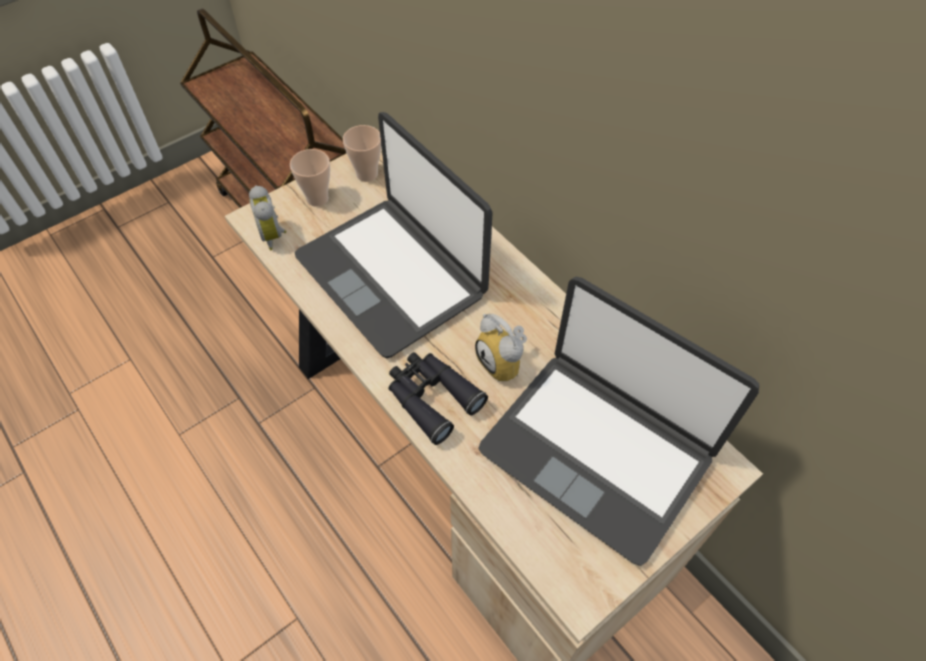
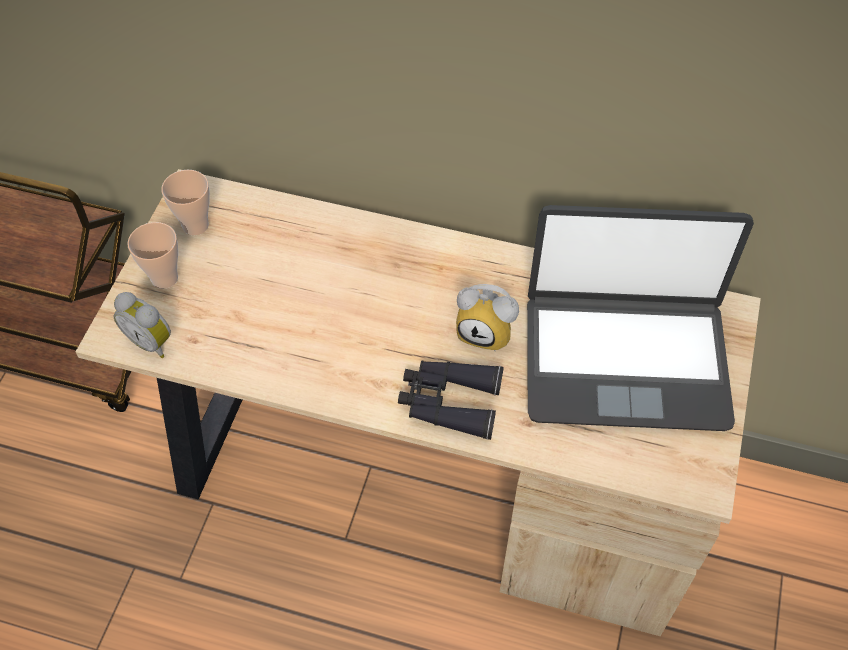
camera: 35 degrees left, 0 degrees up
(392, 275) = (312, 311): laptop -> none

